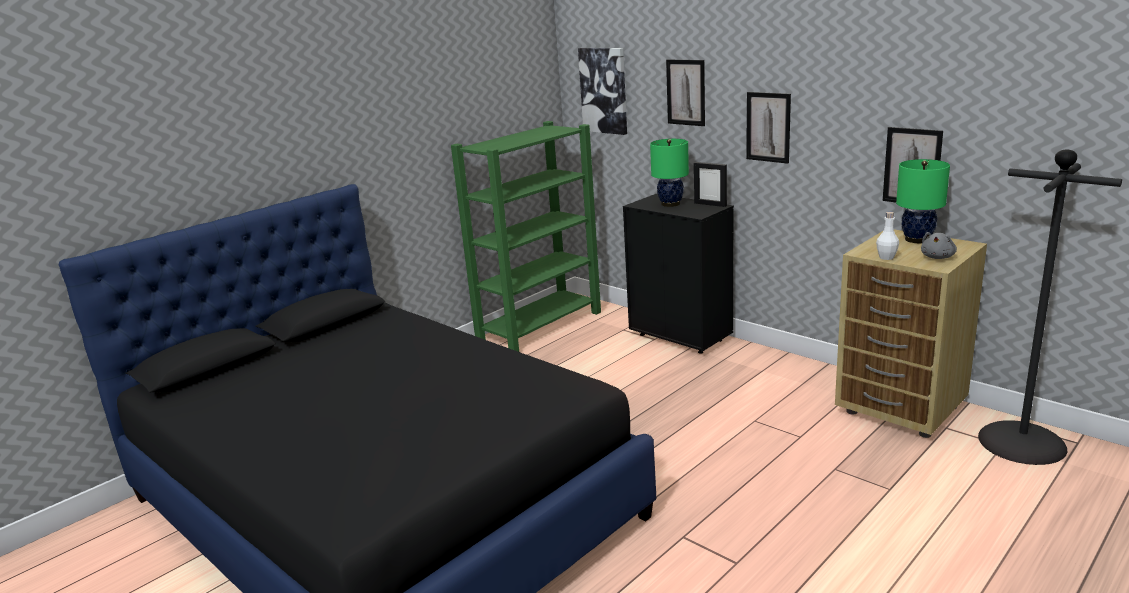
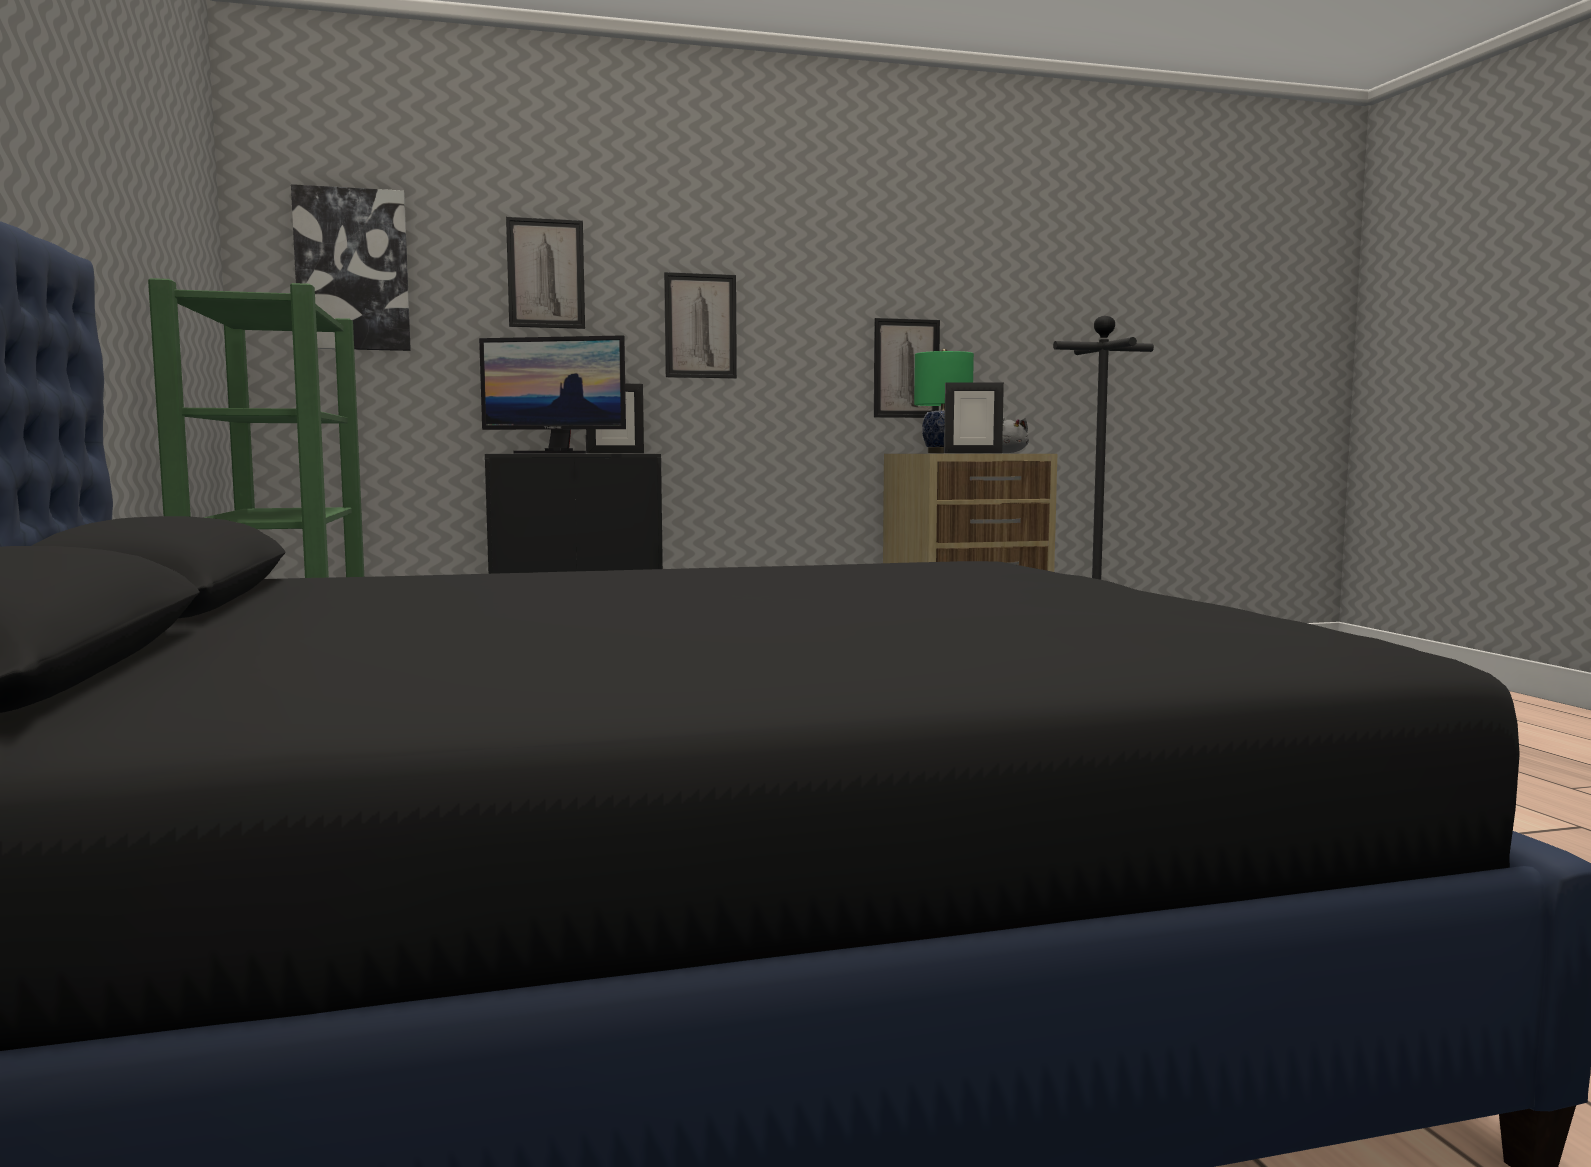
camera: 60 degrees left, 15 degrees down
(670, 204) = (556, 453): green table lamp -> monitor
(886, 257) = (972, 453): white bottle -> picture frame

